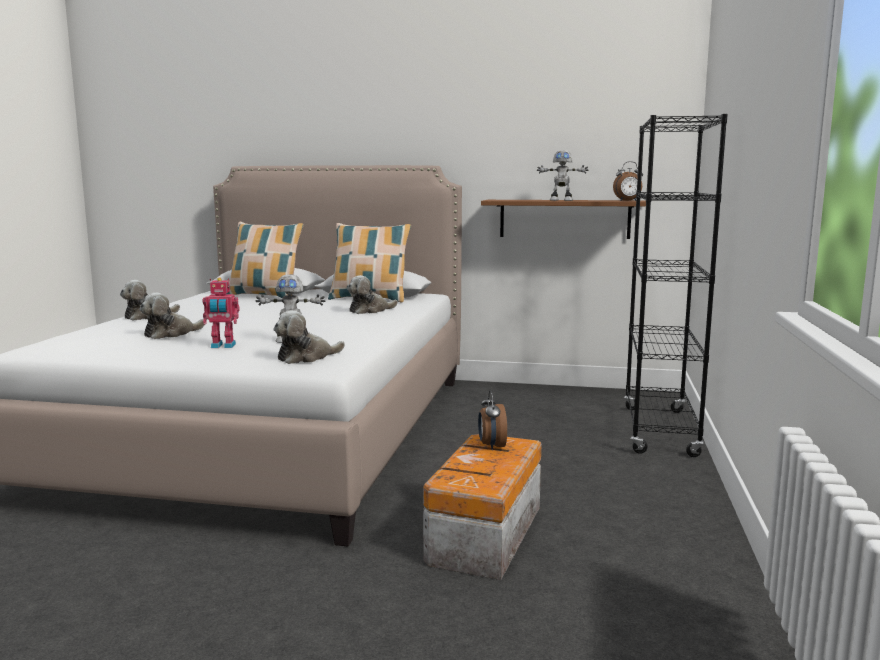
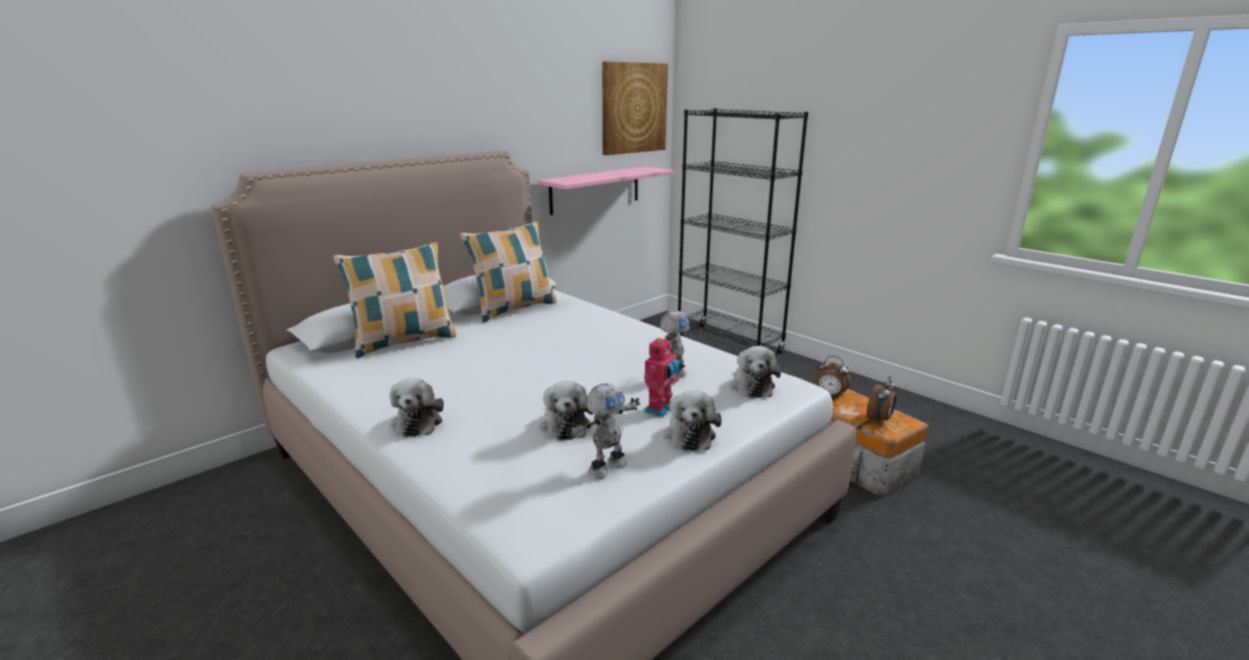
camera: 55 degrees left, 10 degrees up
(370, 310) = (574, 321): plush toy -> plush toy (690, 434)
(561, 200) = (612, 175): toy robot -> toy robot (606, 467)
(564, 219) = (595, 190): brown shelf -> pink shelf
(628, 200) = (654, 170): alarm clock -> alarm clock (879, 419)
(629, 131) = (633, 108): none -> picture

